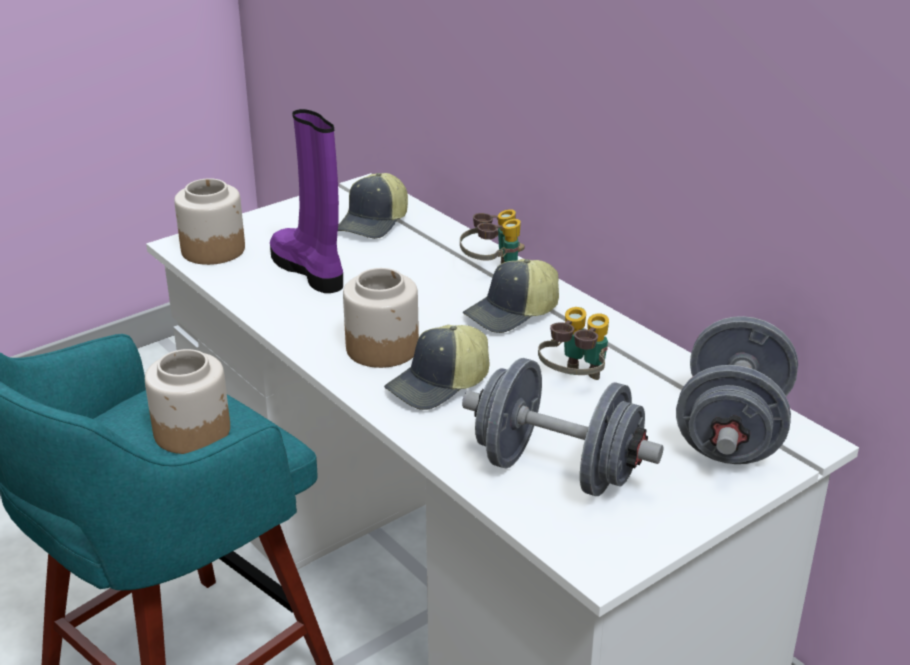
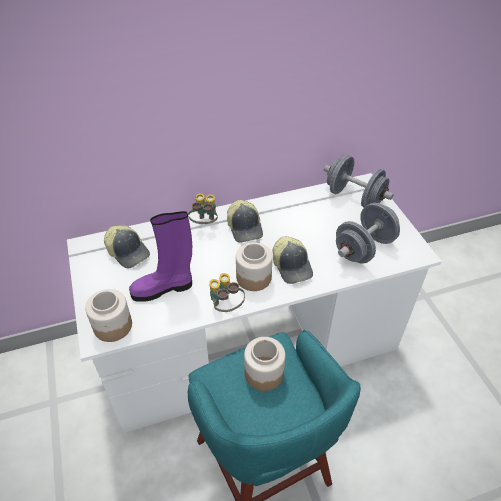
camera: 70 degrees left, 15 degrees up
(574, 382) = (307, 225): binoculars -> binoculars (226, 307)

